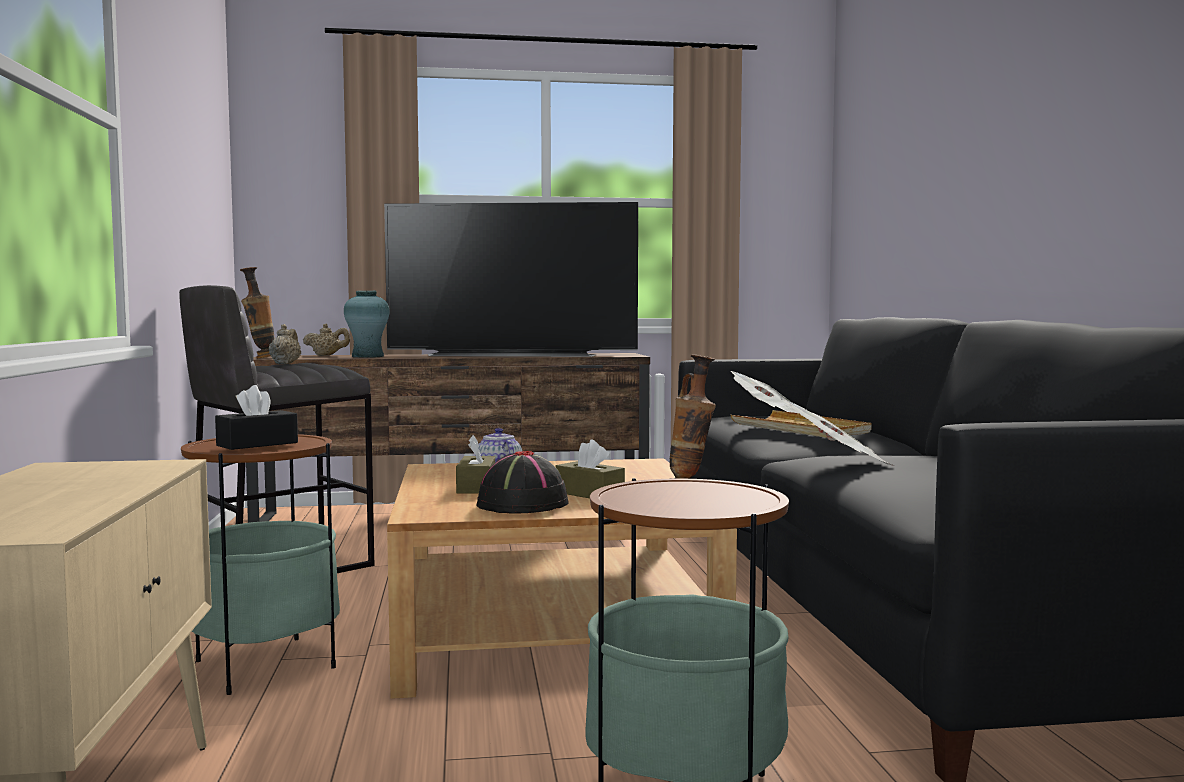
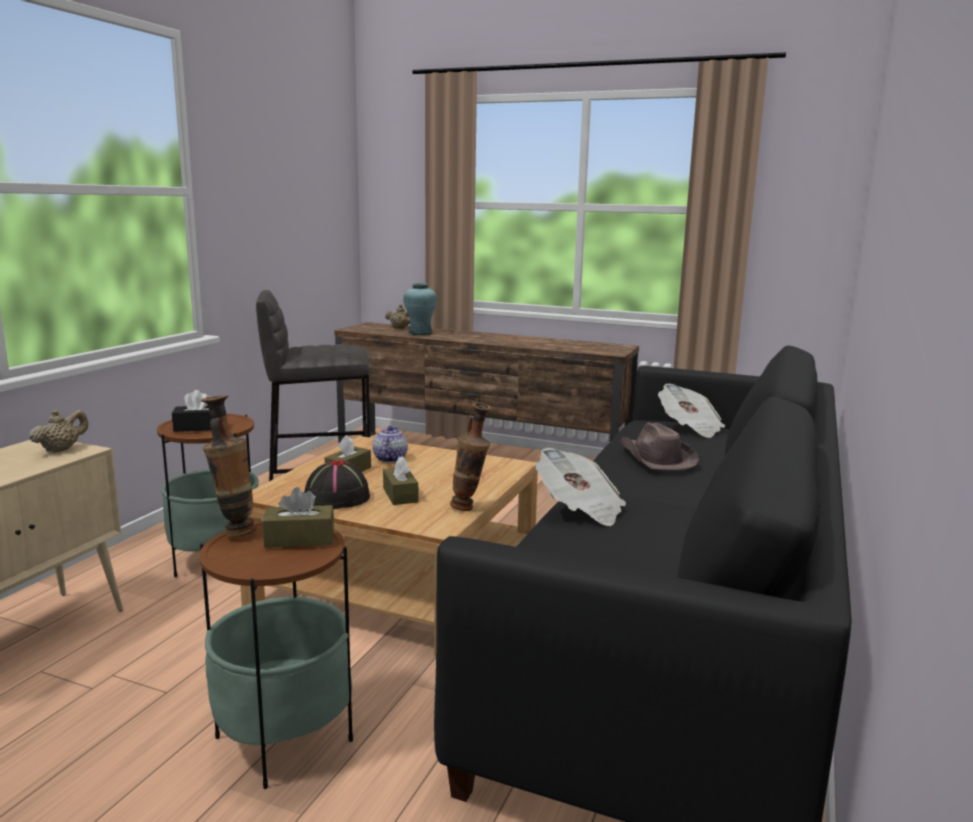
camera: 30 degrees right, 10 degrees up
(260, 358) = (349, 329): vase -> vase (233, 532)
(285, 363) = (323, 346): beige teapot -> beige teapot (61, 449)
(513, 355) = (525, 341): television -> none
(702, 487) = (299, 539): none -> brown tissue box
(800, 429) = (656, 458): beige tray -> brown hat

